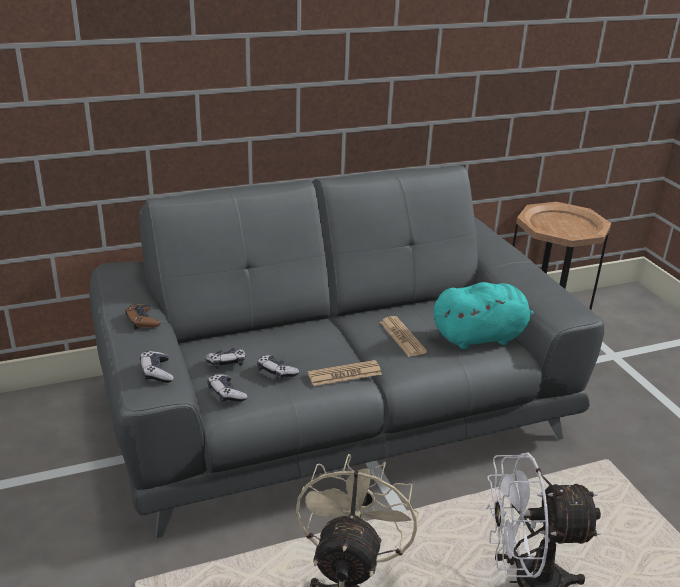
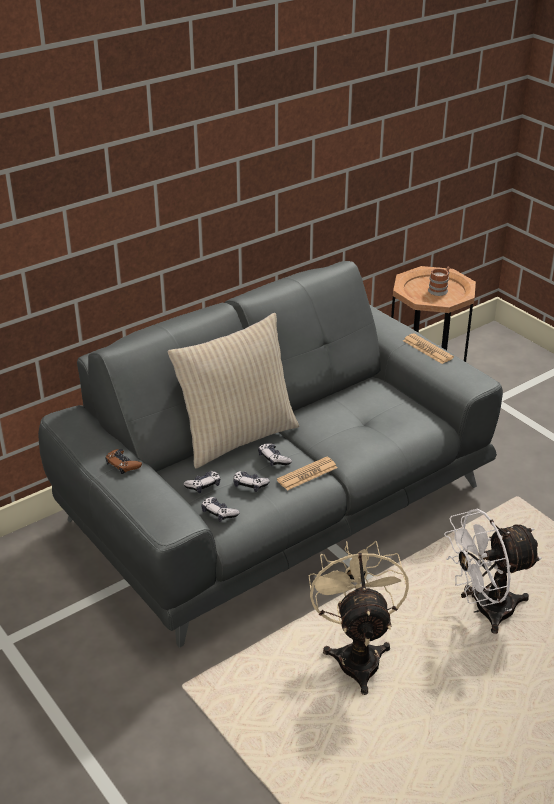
camera: 15 degrees left, 5 degrees up
(156, 373) = (166, 509): game controller -> game controller (273, 459)
(290, 323) = (237, 436): none -> beige pillow
(402, 337) = (338, 430): newspaper -> newspaper (427, 349)
(482, 337) = (403, 416): turquoise plush toy -> none
(569, 225) = (439, 289): none -> mug

